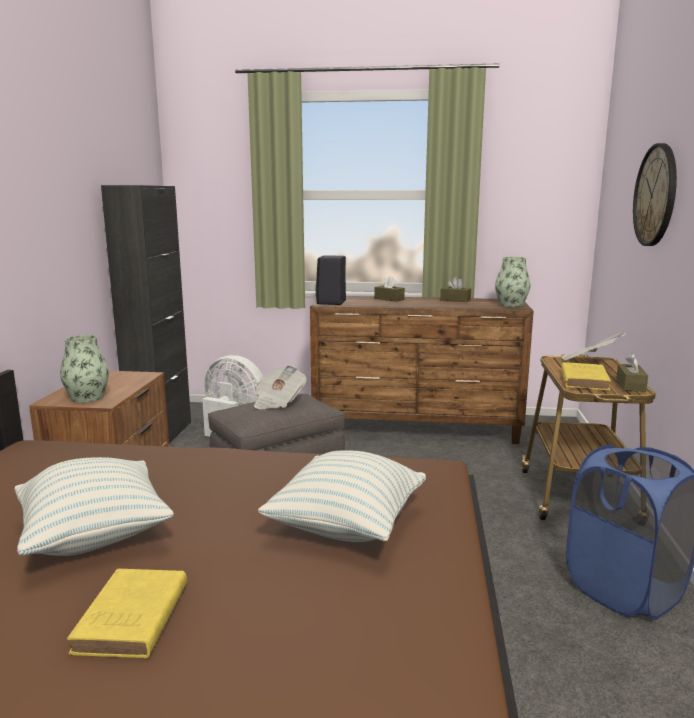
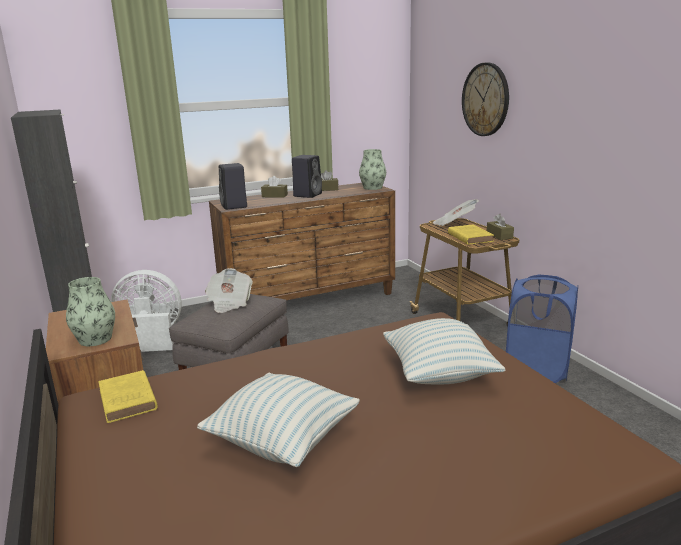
camera: 30 degrees left, 5 degrees up
(131, 620) = (401, 479): yellow book -> yellow book (128, 401)
(424, 302) = (308, 195): none -> black speaker

